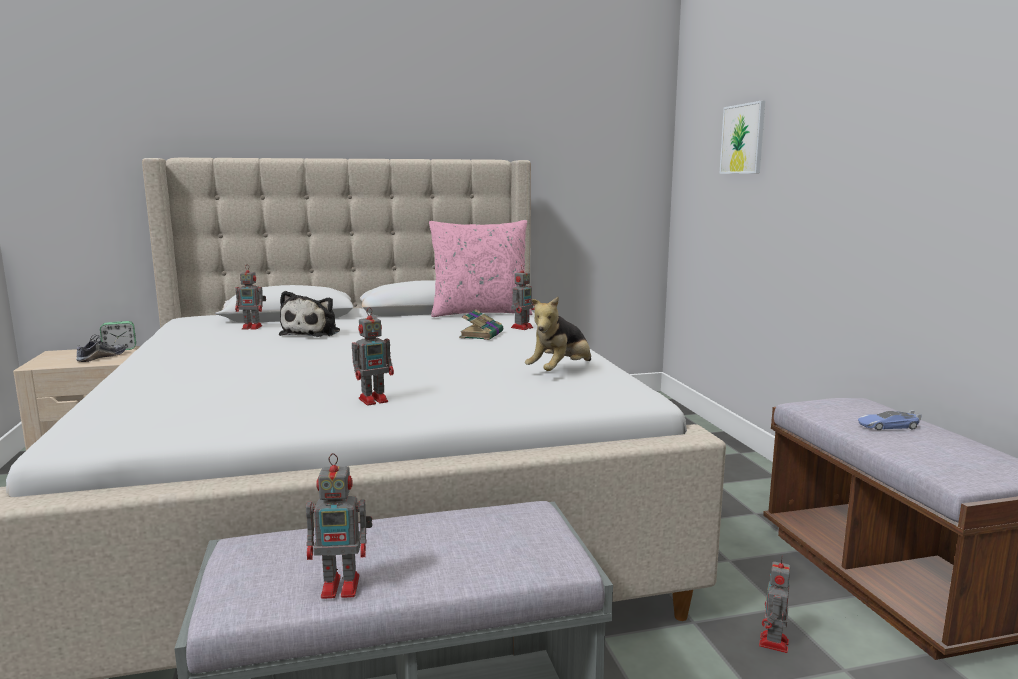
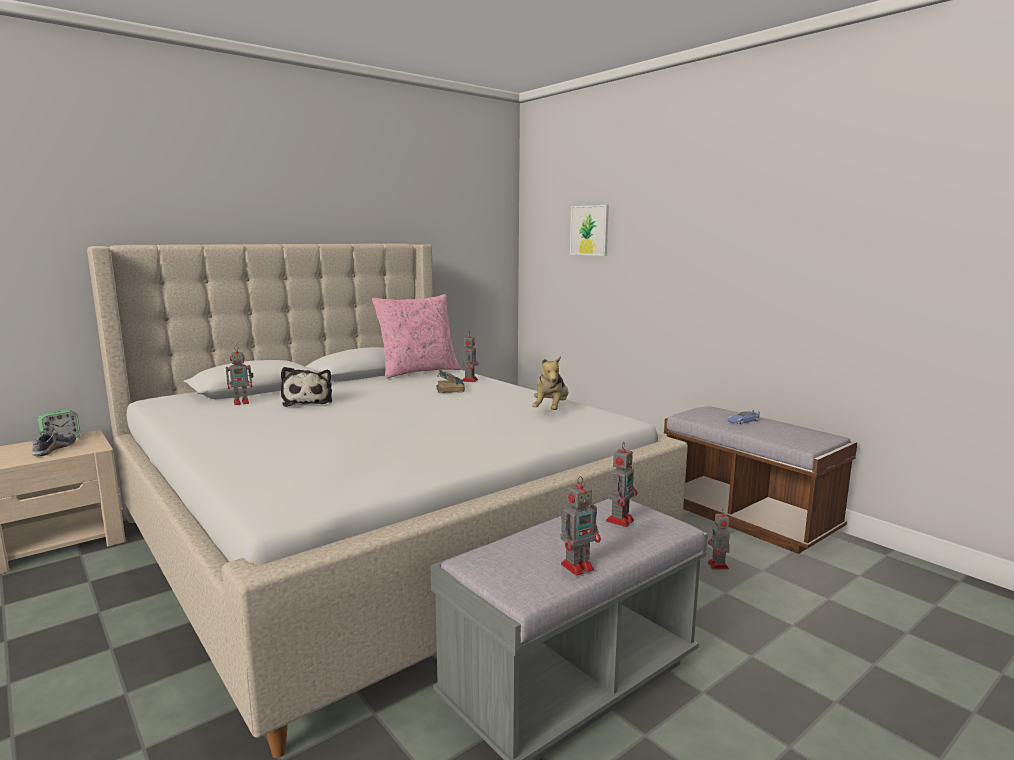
camera: 25 degrees left, 0 degrees up
(375, 400) = (461, 446): toy robot -> toy robot (620, 520)

